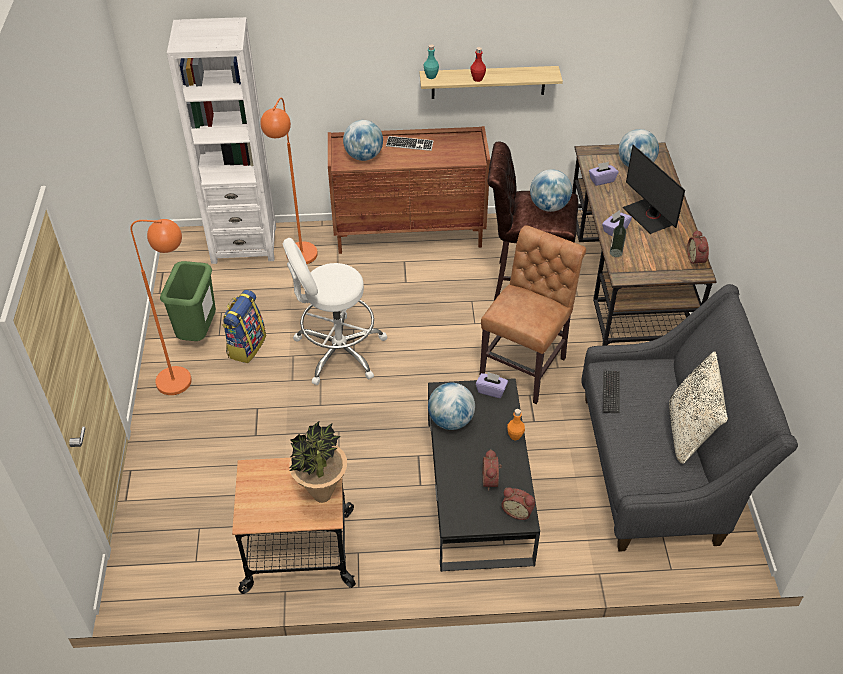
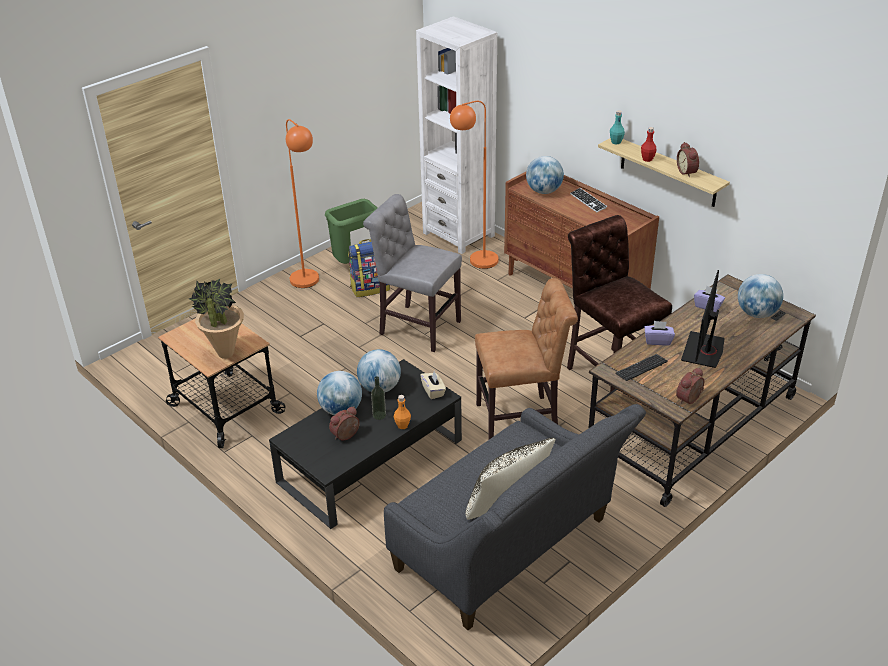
camera: 50 degrees right, 10 degrees down
(338, 351) = (416, 327): white stool -> grey chair
(491, 390) = (433, 391): purple tissue box -> beige tissue box
(518, 511) = (331, 464): alarm clock -> alarm clock (687, 172)
(549, 206) = (628, 295): globe -> globe (341, 410)
(611, 392) = (498, 445): keyboard -> keyboard (641, 368)
(615, 253) = (630, 354): bottle -> bottle (379, 415)

